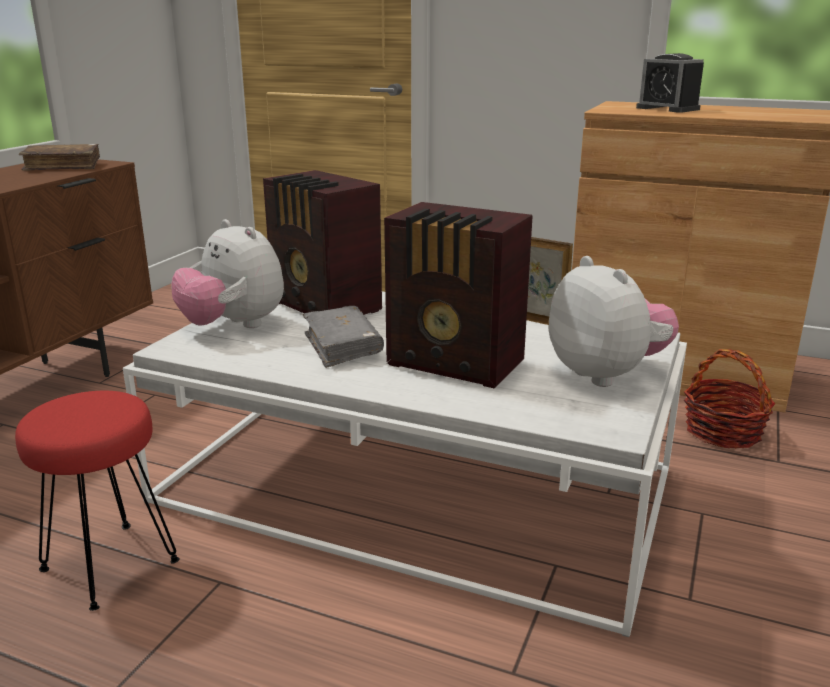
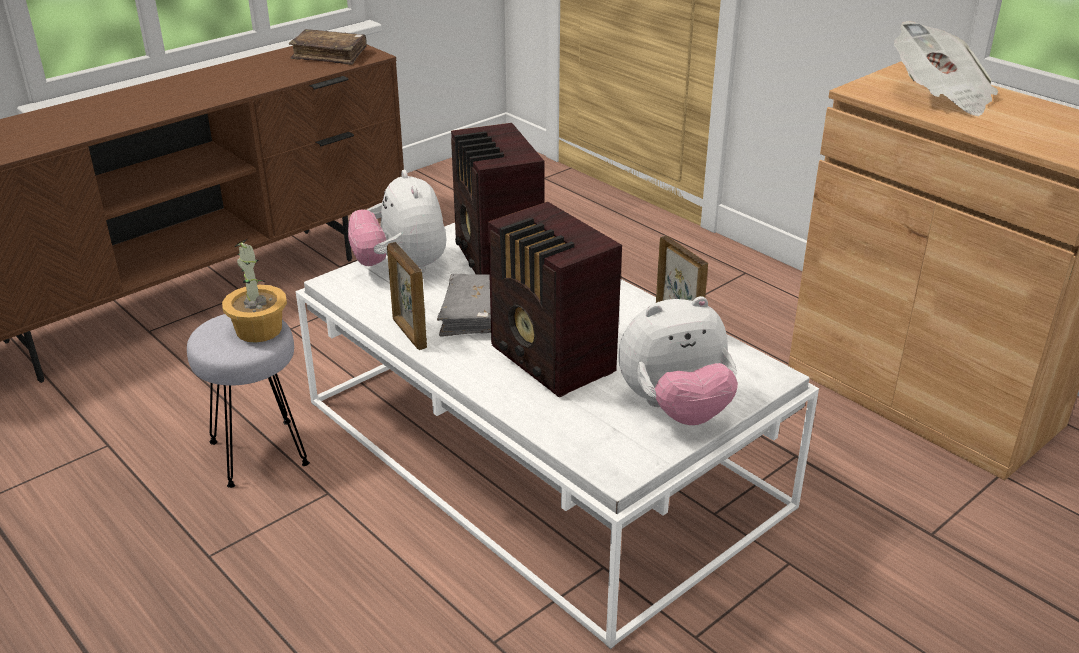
camera: 25 degrees right, 10 degrees up
(108, 405) = (259, 330): none -> potted plant
(110, 564) = (259, 452): red stool -> grey stool
(291, 371) = (409, 333): none -> picture frame
(606, 374) = (675, 409): plush toy -> plush toy turned 75 degrees clockwise
(667, 109) = (941, 97): alarm clock -> newspaper
(723, 432) = (904, 483): basket -> none

